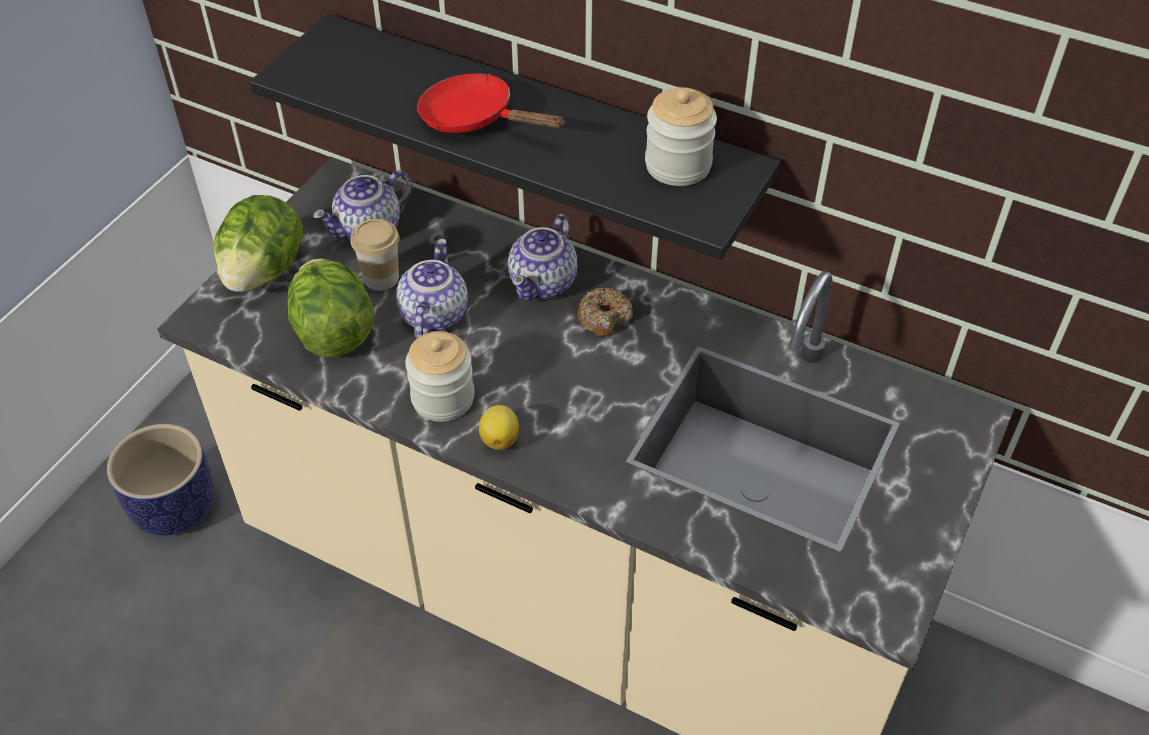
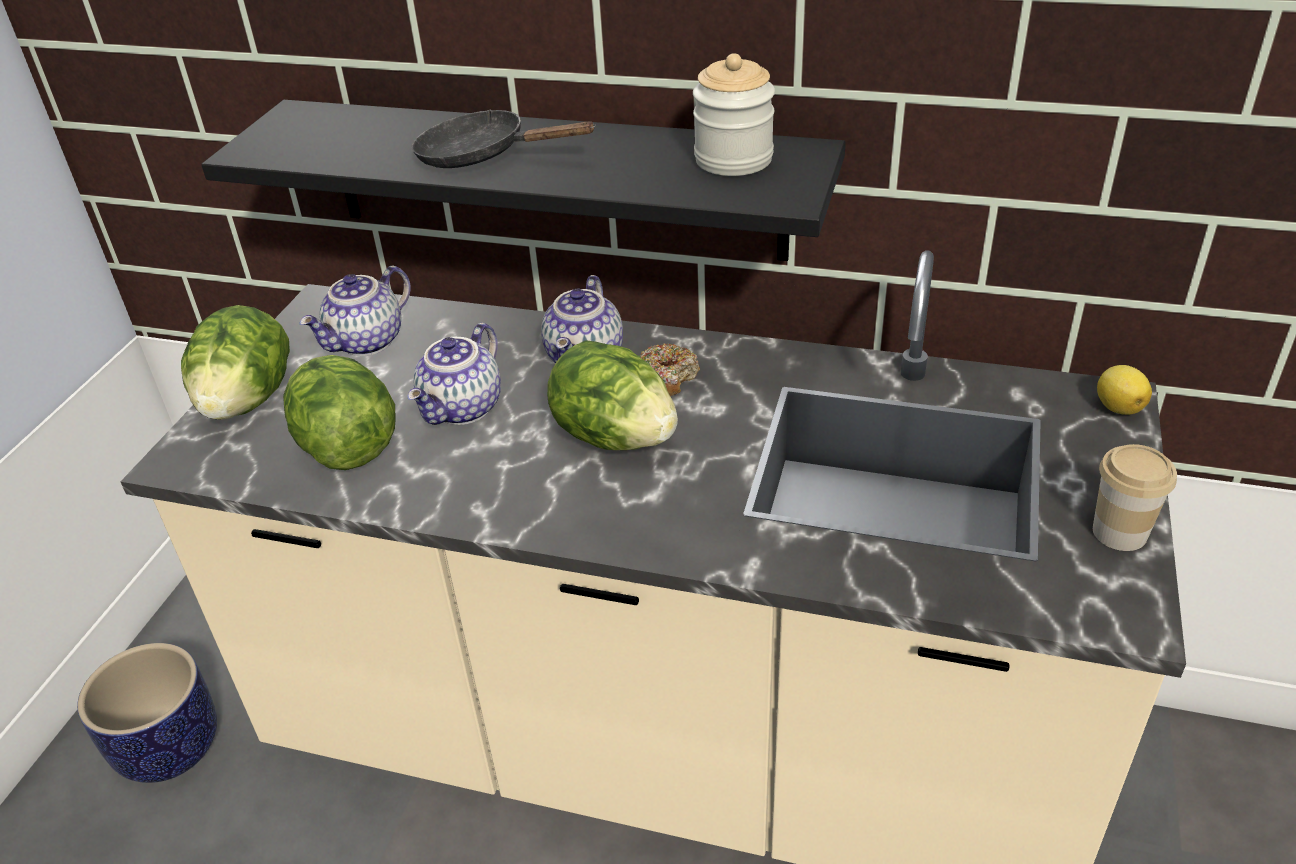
camera: 10 degrees left, 10 degrees down
(381, 278) = (392, 384): cup -> cup (1119, 532)
(432, 315) = (463, 409): teapot -> teapot turned 150 degrees counterclockwise
(443, 398) = (499, 490): jar -> none
(475, 119) = (483, 156): red frying pan -> black frying pan
(500, 438) = (582, 519): lemon -> lemon (1118, 407)
(546, 367) = (614, 437): none -> lettuce

